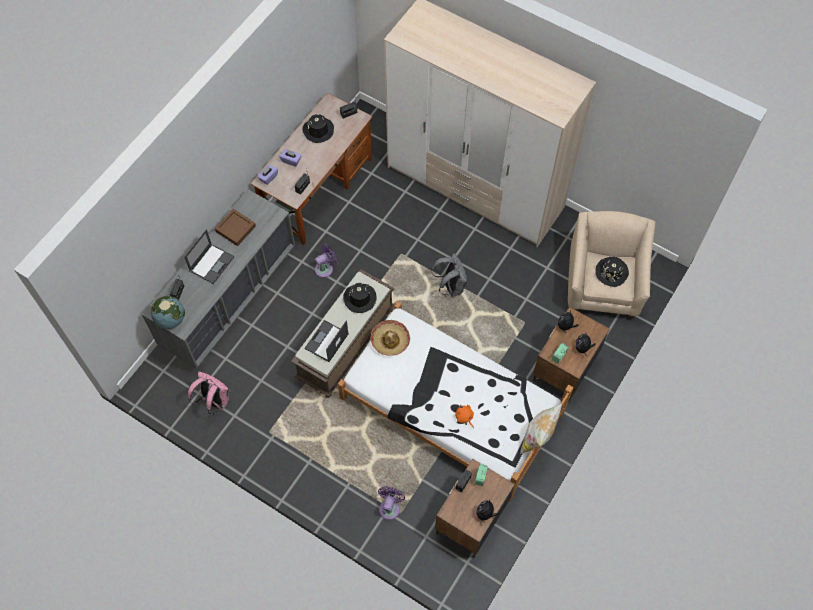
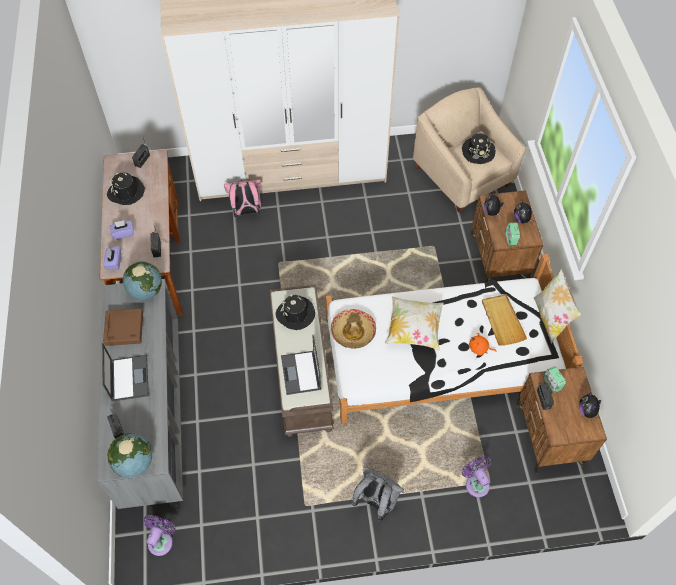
camera: 40 degrees left, 5 degrees down
(214, 401) = (225, 519): pink backpack -> pink backpack (246, 211)
(270, 212) = (146, 291): none -> globe
(325, 268) = (222, 321): purple fan -> purple fan (161, 540)
(432, 370) = (413, 329): none -> pillow
(451, 286) = (347, 259): grey backpack -> grey backpack (376, 501)
(500, 411) = (502, 321): none -> beige tray

